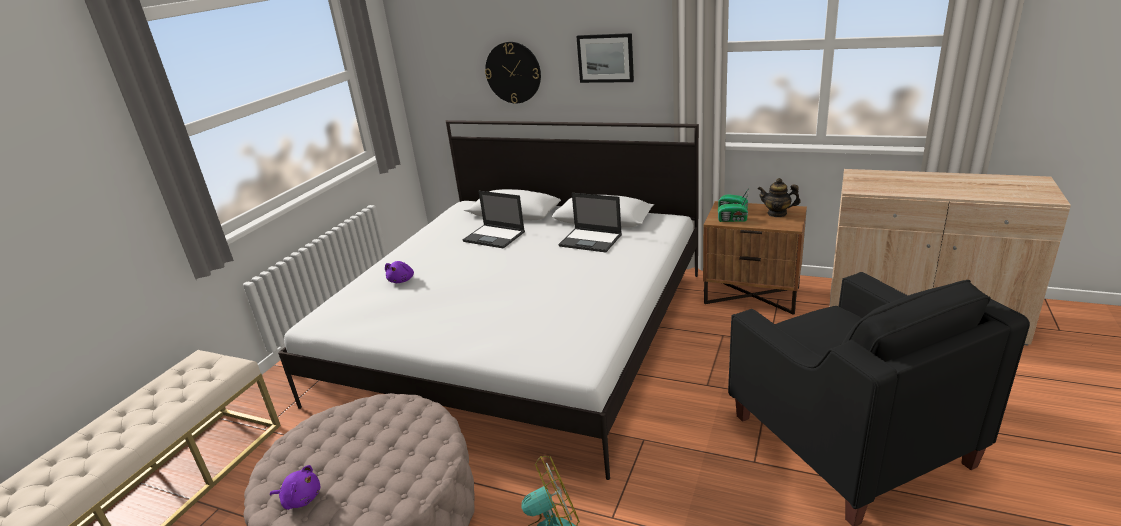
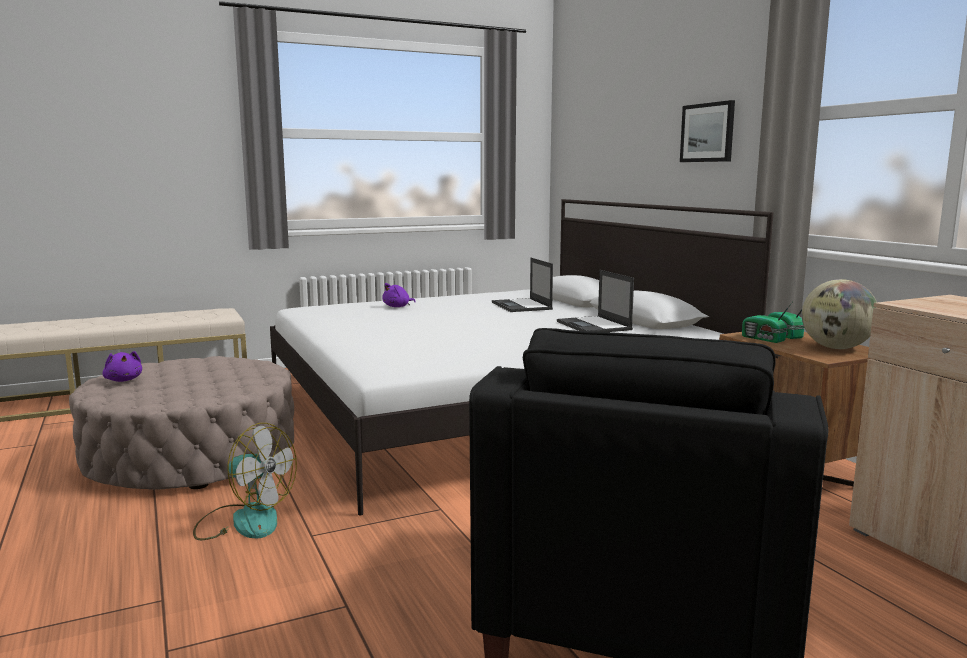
camera: 40 degrees right, 15 degrees down
(513, 72) = (629, 152): wall clock -> none
(777, 213) = (836, 348): teapot -> globe

